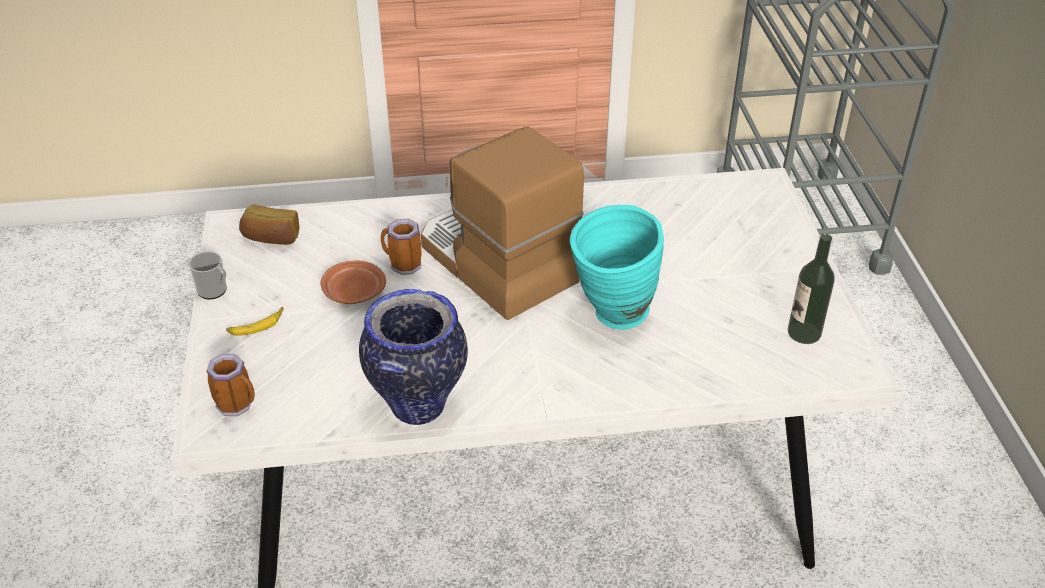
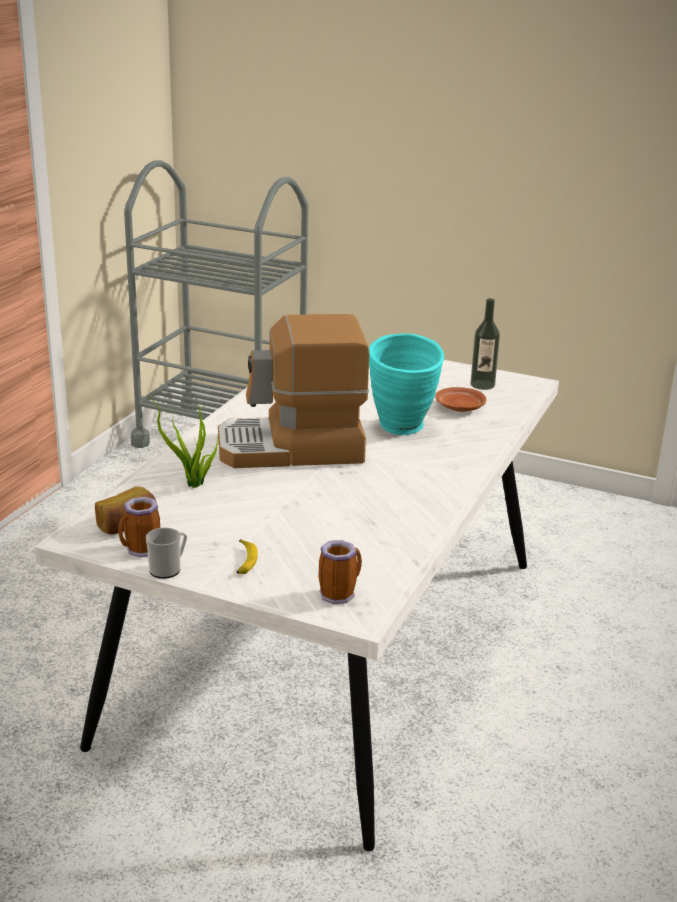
camera: 60 degrees left, 15 degrees down
(353, 291) = (253, 509): brown plate -> brown plate (459, 407)
(370, 239) = (193, 485): none -> potted plant
(402, 266) = (247, 481): mug -> mug (141, 551)
(418, 405) = (420, 520): vase -> none

